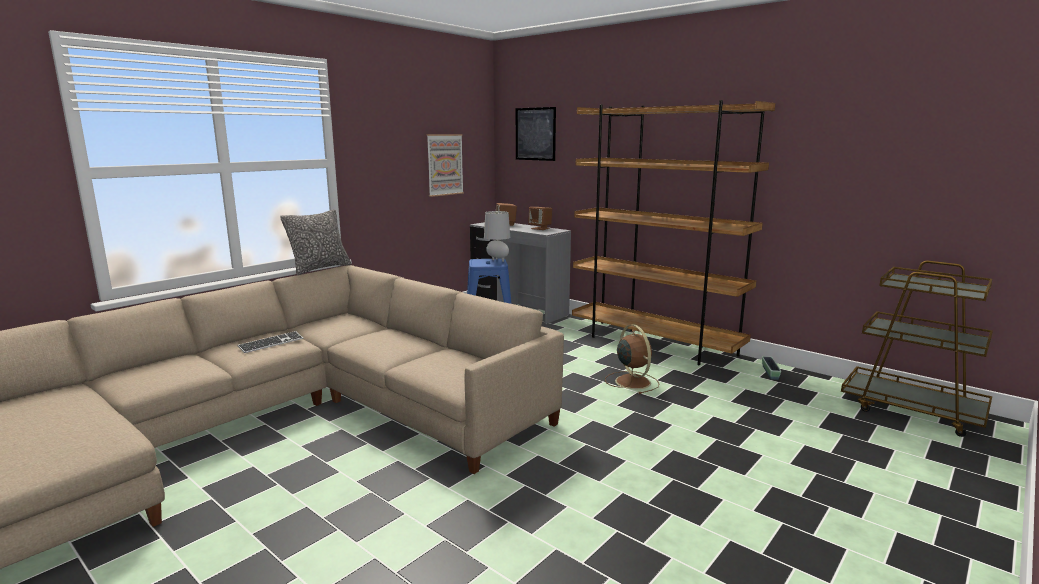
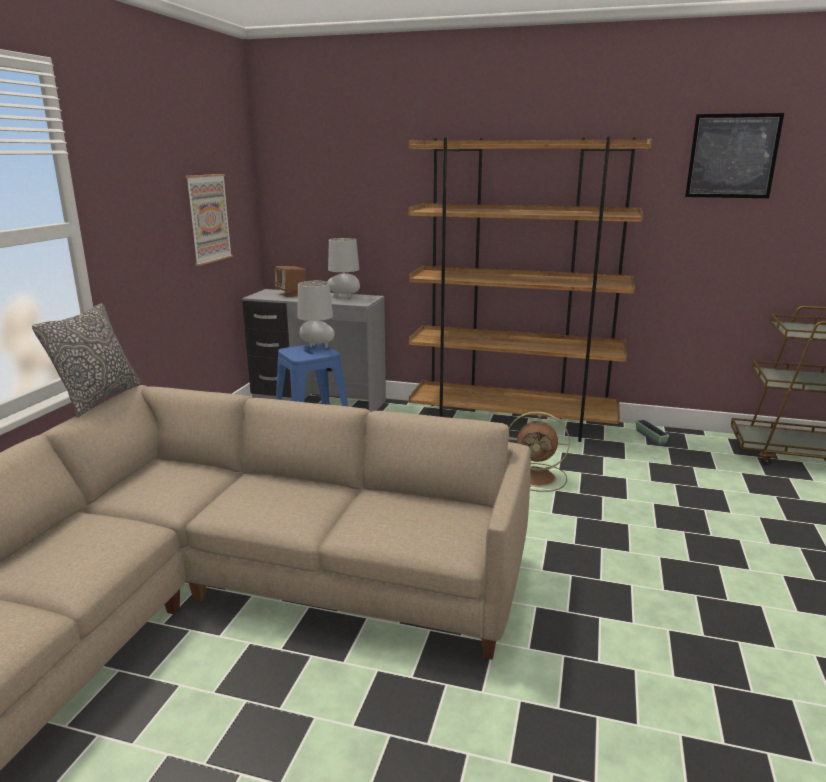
camera: 25 degrees left, 5 degrees up
(271, 343) = (96, 541): keyboard -> none
(535, 134) = (322, 172): picture -> picture (732, 156)
(540, 228) = (344, 296): brown speaker -> grey table lamp
(632, 381) = (537, 477): brown fan -> brown fan turned 150 degrees clockwise

